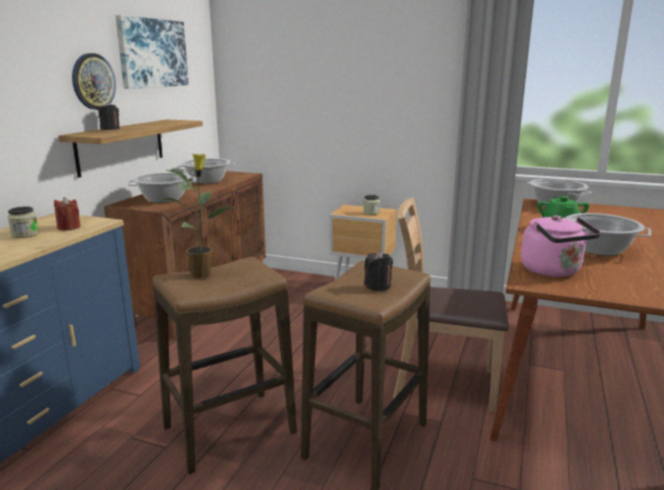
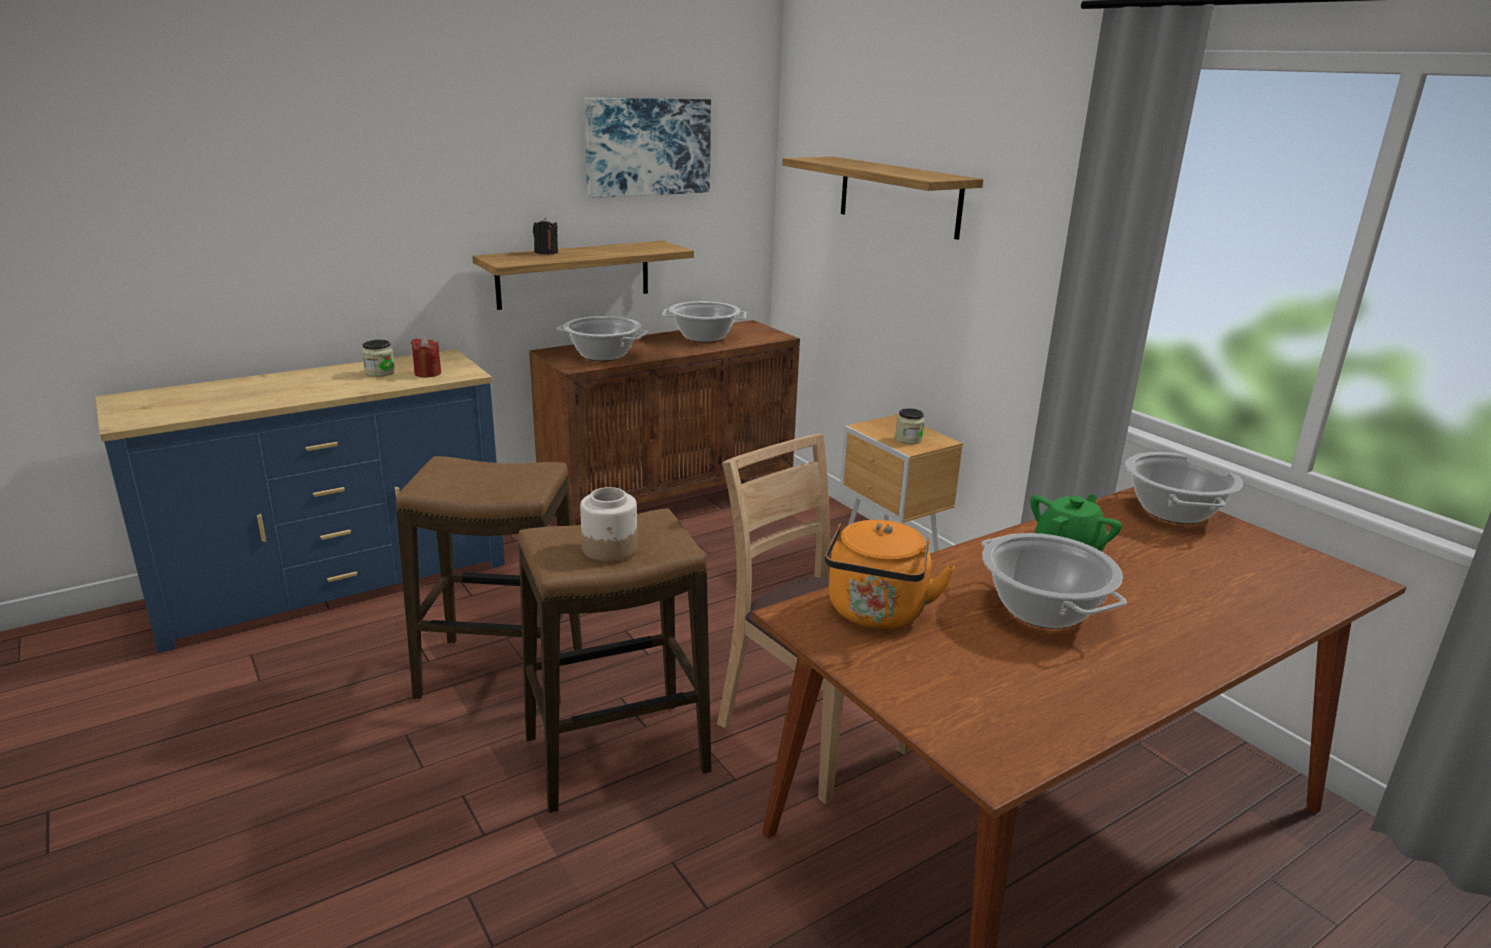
camera: 35 degrees right, 5 degrees up
(93, 81) = (536, 188): wall clock -> none
(202, 274) = (476, 469): potted plant -> none
(325, 74) = (899, 196): none -> shelf
(378, 286) = (610, 549): black candle -> jar
(553, 271) = (876, 614): pink kettle -> orange kettle

